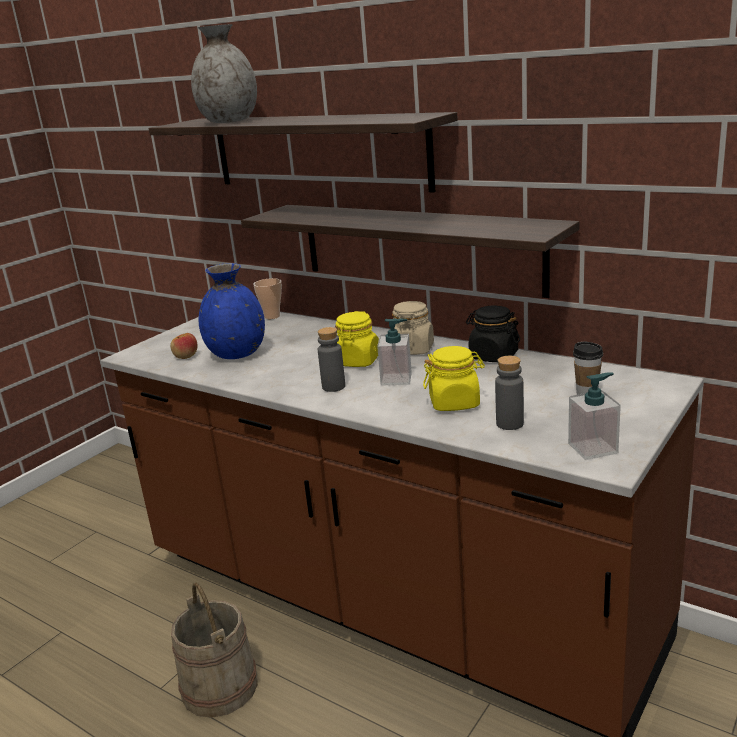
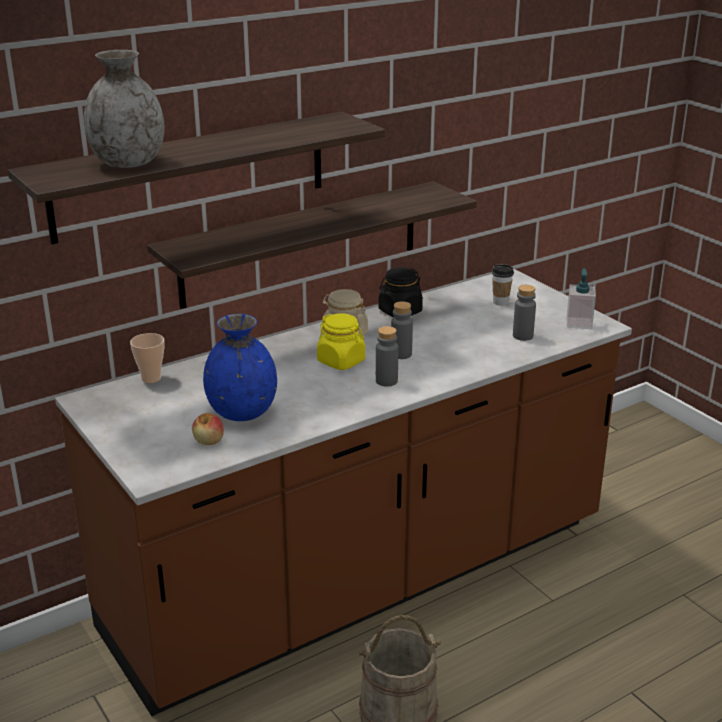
camera: 70 degrees left, 5 degrees up
(396, 379) = (401, 354): soap dispenser -> grey bottle
(454, 403) = (470, 344): yellow jar -> none

